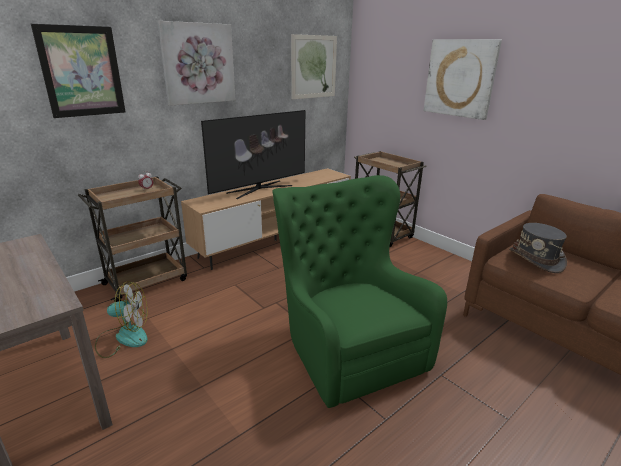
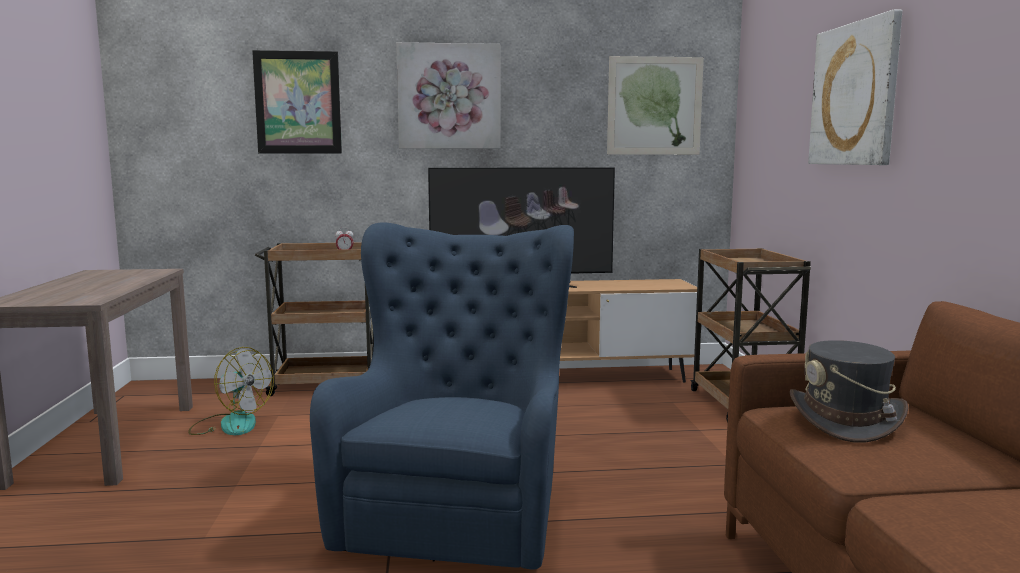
camera: 35 degrees right, 15 degrees down
(346, 346) = (459, 508): green armchair -> blue armchair

